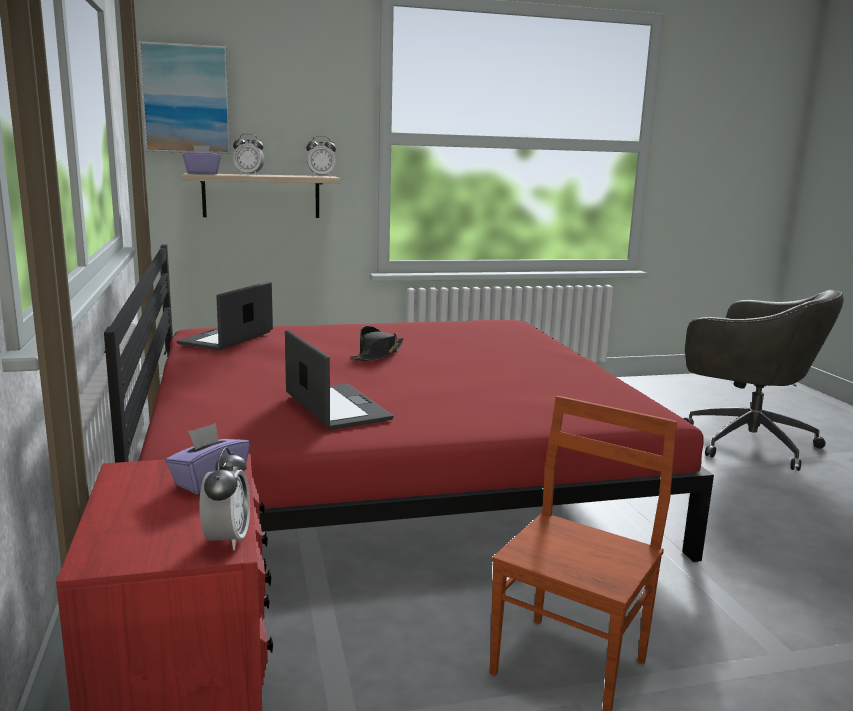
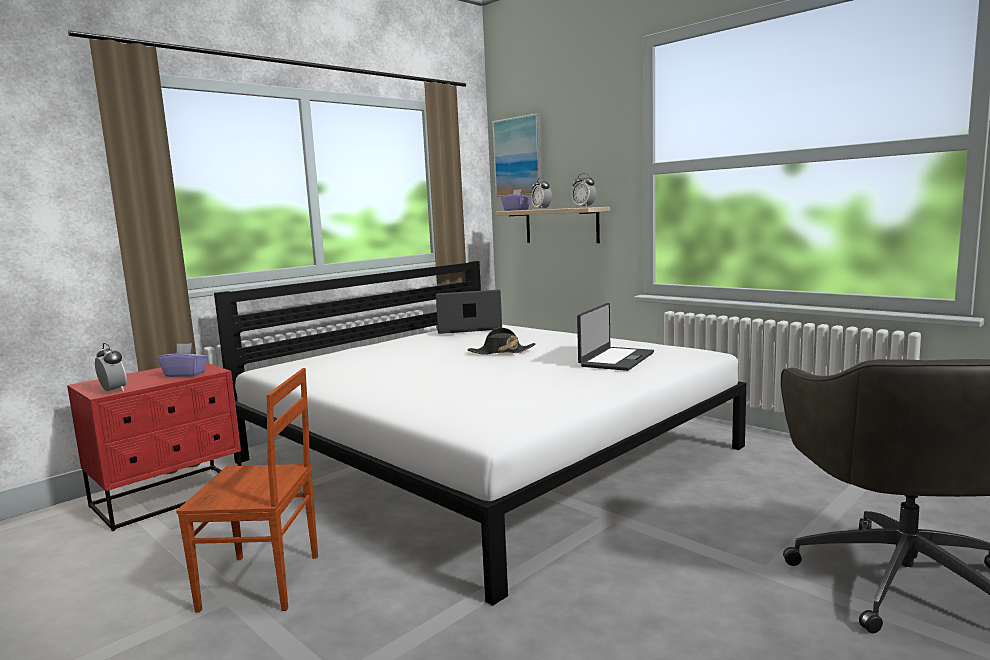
camera: 60 degrees right, 5 degrees down
(227, 539) = (113, 391): alarm clock -> alarm clock turned 105 degrees counterclockwise
(335, 407) = (368, 371): laptop -> laptop (616, 359)
(386, 475) = (485, 454): red bed -> white bed

